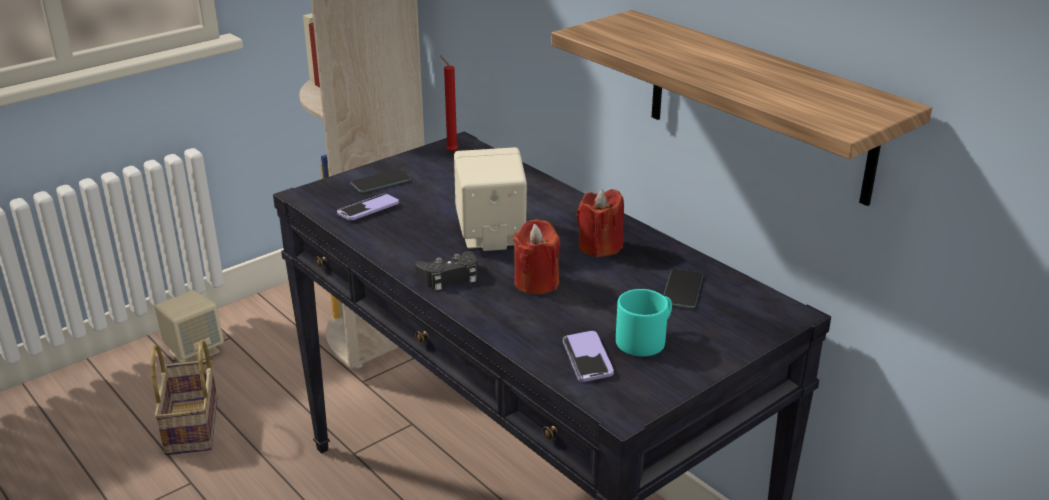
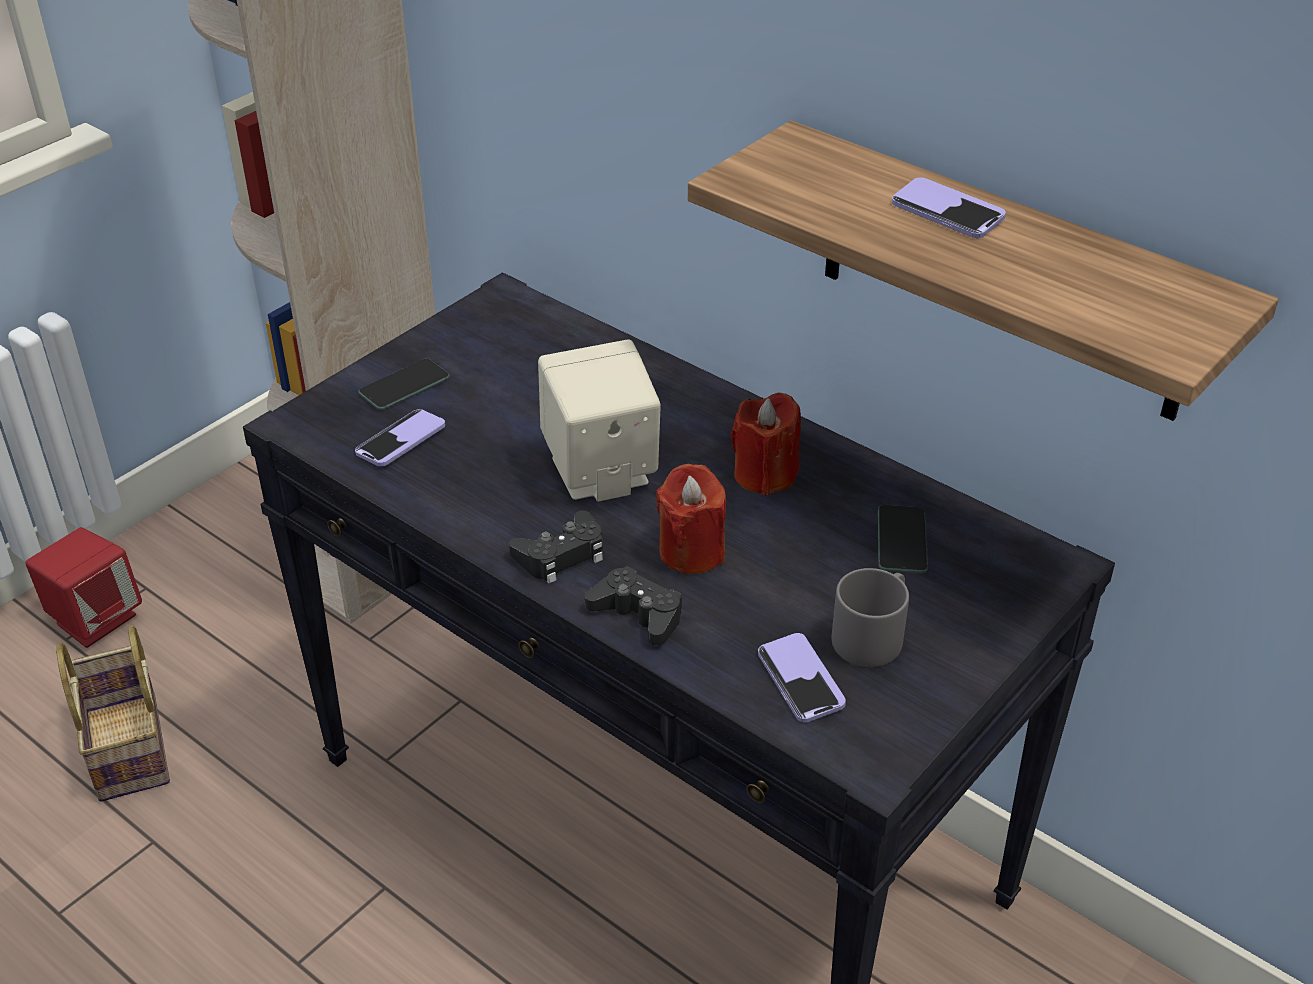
camera: 10 degrees left, 10 degrees up
(194, 351) = (96, 619): beige speaker -> red speaker
(450, 151) = (493, 315): red candle -> none
(489, 312) = (638, 614): none -> black game controller
(645, 338) = (872, 634): turquoise mug -> grey mug
(716, 54) = (947, 211): none -> phone

